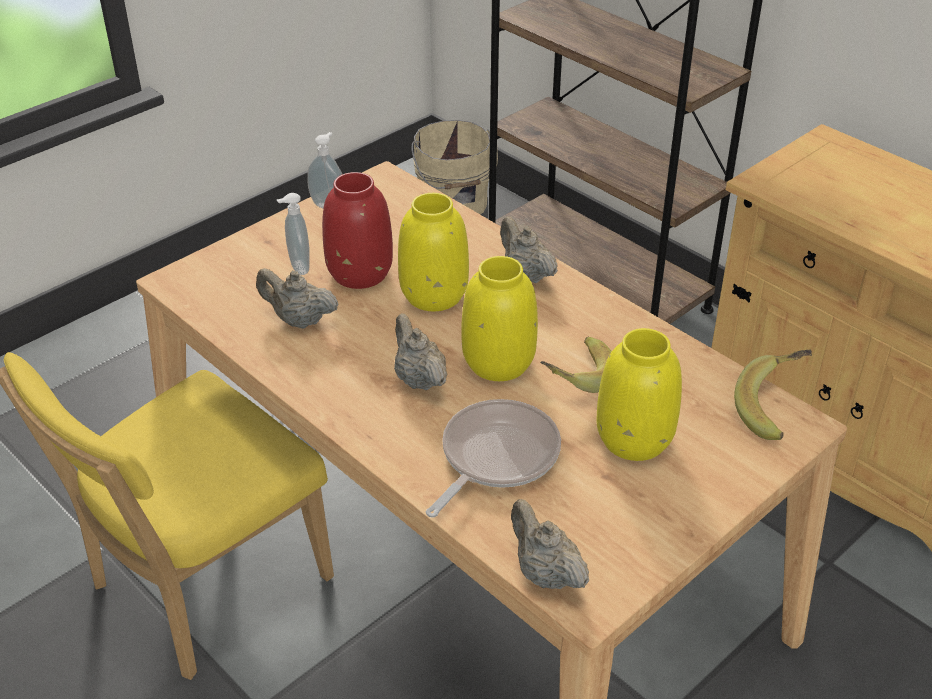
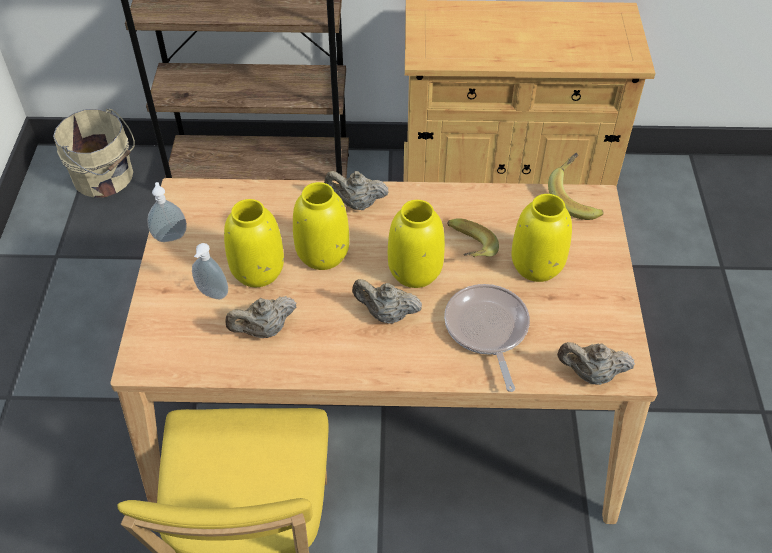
camera: 45 degrees left, 10 degrees up
(360, 272) = (257, 270): red vase -> yellow vase

